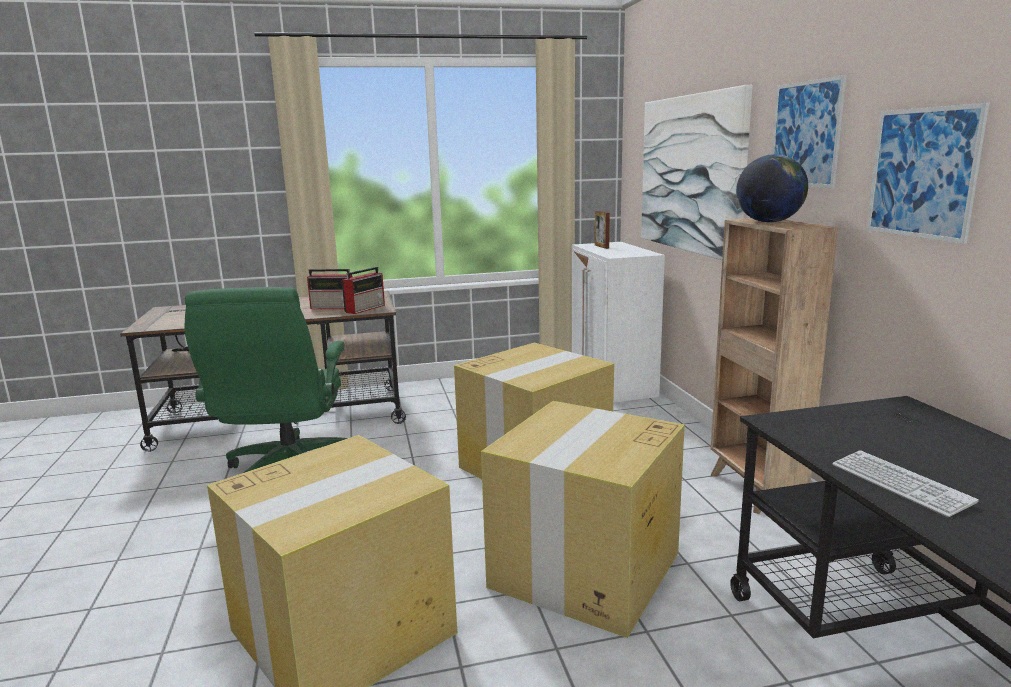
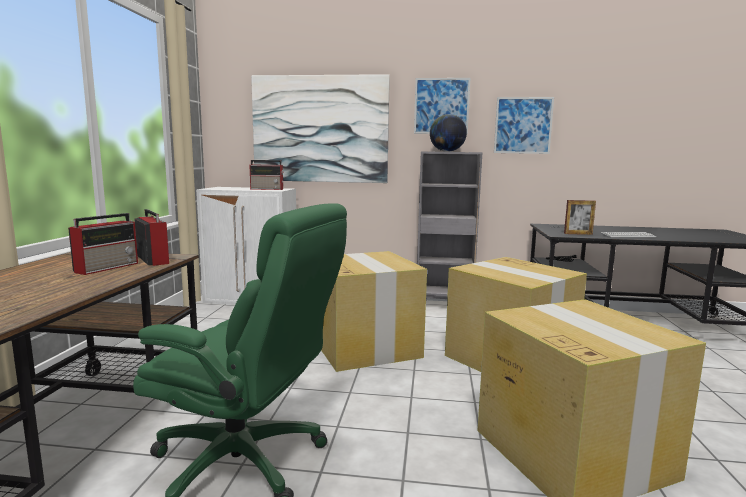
camera: 70 degrees left, 5 degrees down
(601, 246) = (229, 188): picture frame -> picture frame (578, 234)
(624, 252) = (267, 189): none -> radio
(755, 490) = (444, 306): brown bookcase -> grey bookcase

